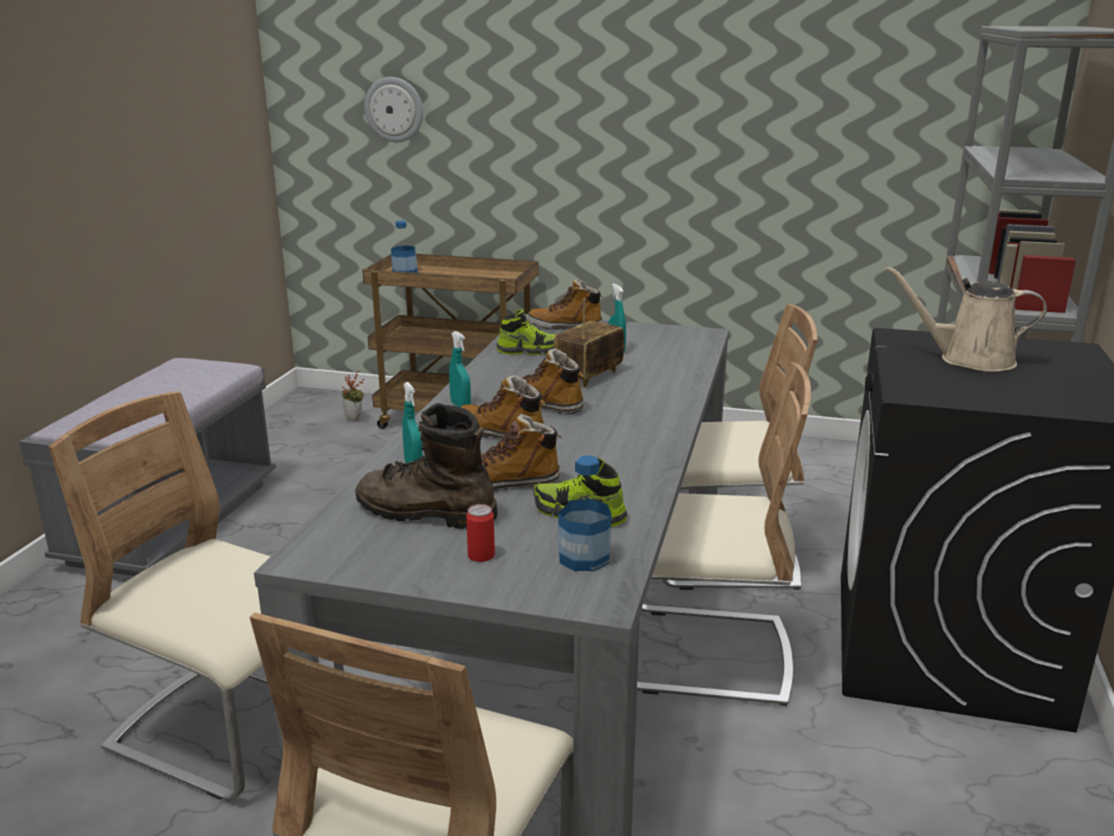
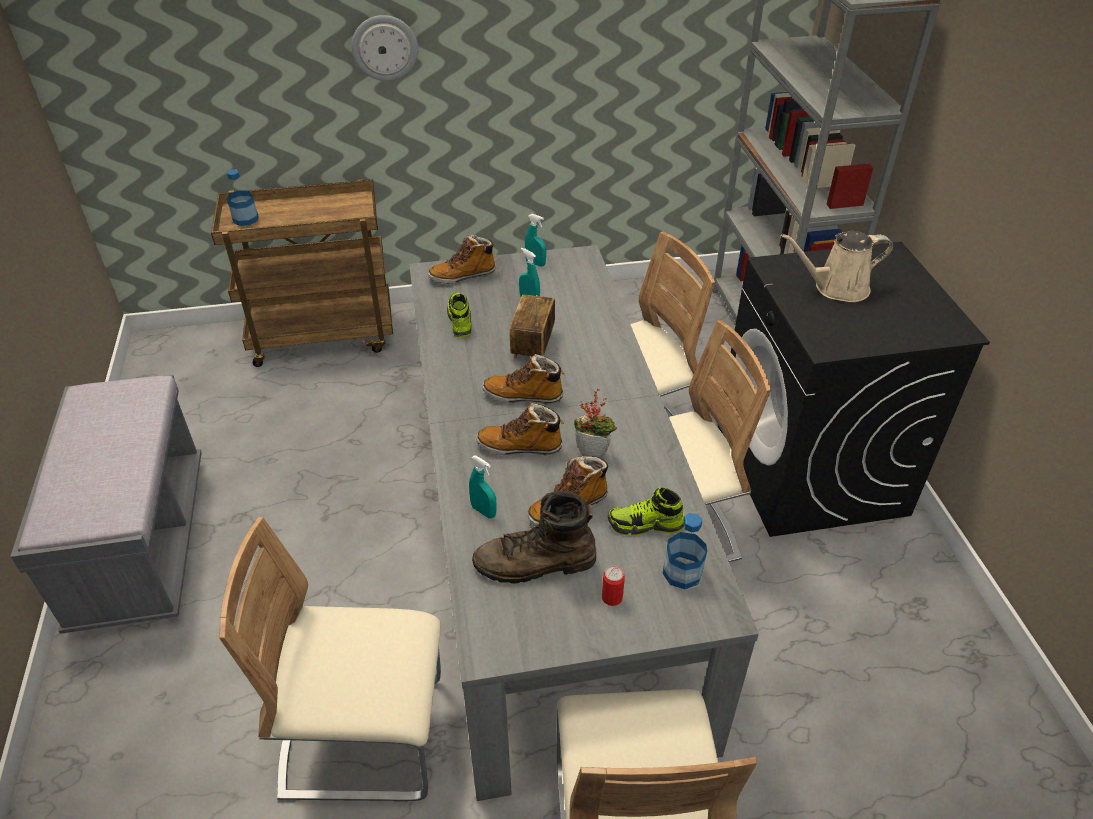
camera: 25 degrees left, 20 degrees up
(355, 419) = (224, 361): potted plant -> potted plant (594, 452)
(394, 109) = (187, 48): wall clock -> wall clock (385, 47)
(460, 406) = (459, 417): turquoise spray bottle -> turquoise spray bottle (535, 263)
(530, 351) = (459, 320): shoe -> shoe turned 75 degrees counterclockwise

